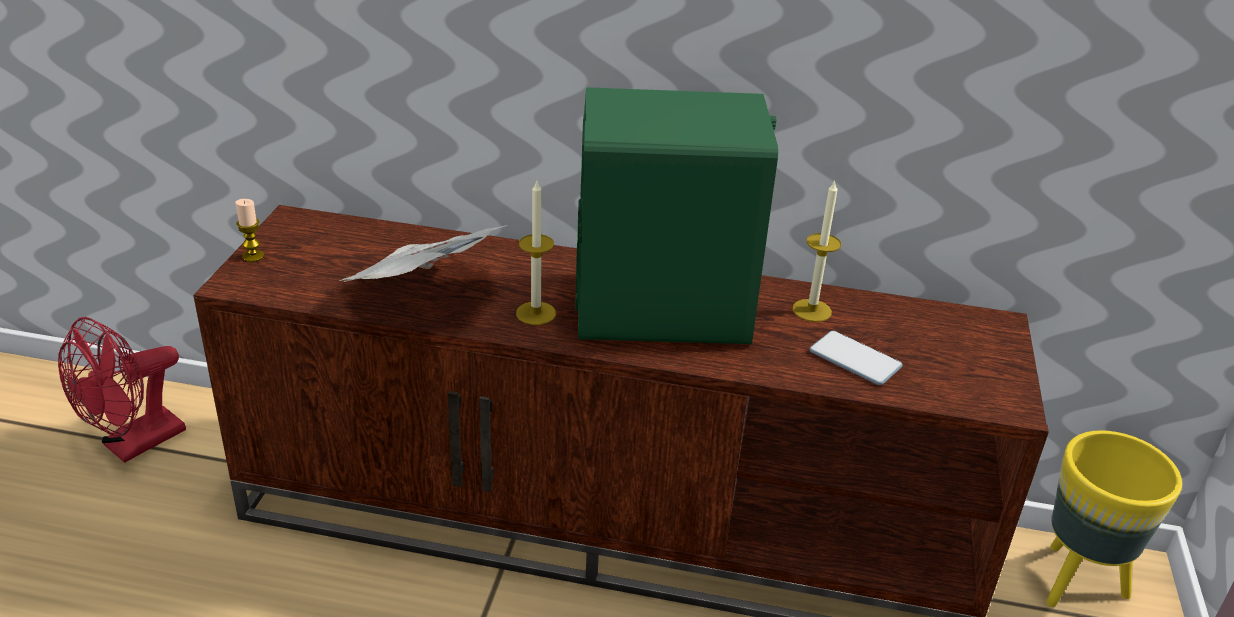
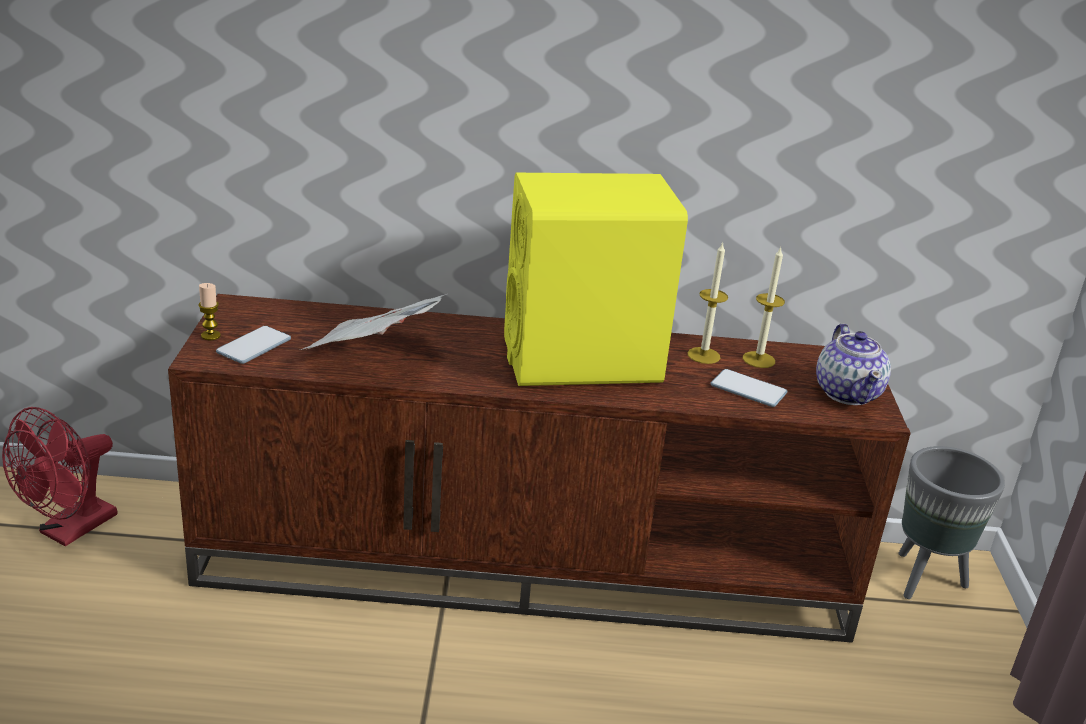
camera: 10 degrees left, 5 degrees down
(295, 272) = (254, 346): none -> phone
(536, 313) = (476, 368): candle -> candle (758, 359)
(663, 309) = (582, 360): green speaker -> yellow speaker
(980, 371) = (848, 393): none -> teapot
(1077, 583) = (924, 580): yellow planter -> grey planter

